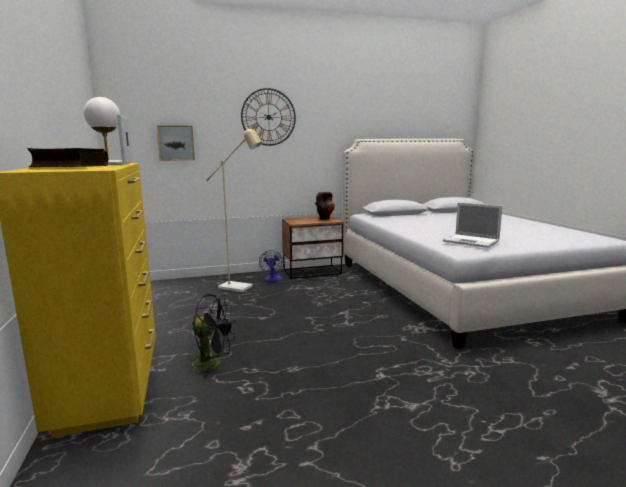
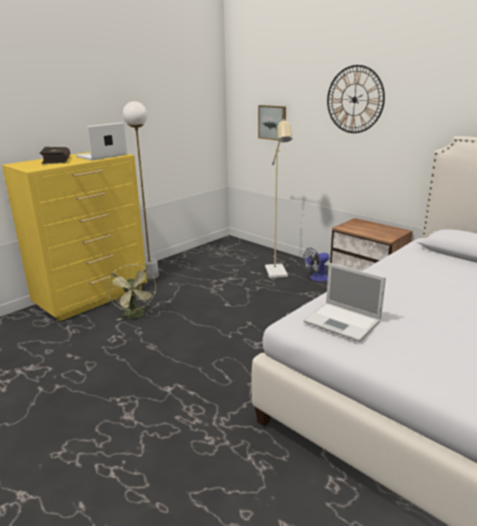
camera: 60 degrees right, 10 degrees up
(213, 365) = (136, 316): black fan -> green fan
(324, 218) = (388, 232): vase -> none
(472, 241) = (343, 322): laptop -> laptop turned 60 degrees counterclockwise

